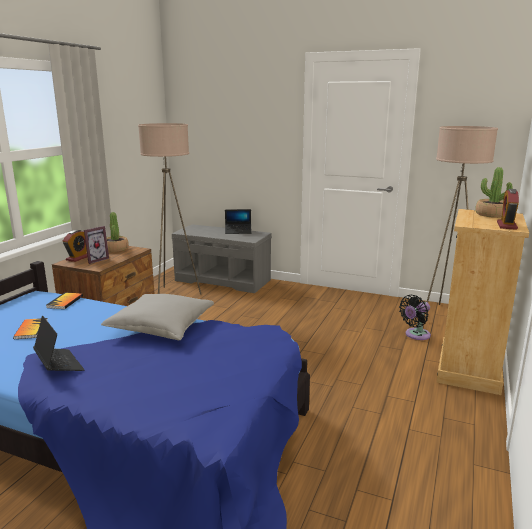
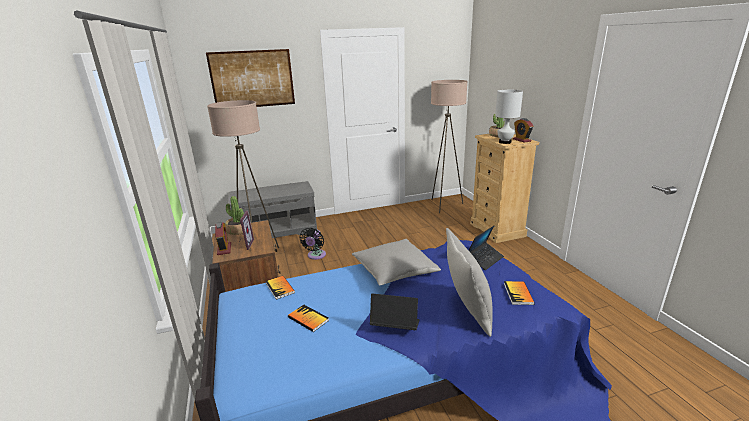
camera: 40 degrees left, 5 degrees up
(129, 385) = (466, 310): none -> grey pillow
(205, 399) = (518, 294): none -> book
(228, 107) = (252, 79): none -> picture
(238, 231) = (282, 187): laptop -> laptop (484, 259)
(415, 335) = (448, 222): black fan -> black fan (315, 256)
(471, 222) = (504, 142): none -> white table lamp

